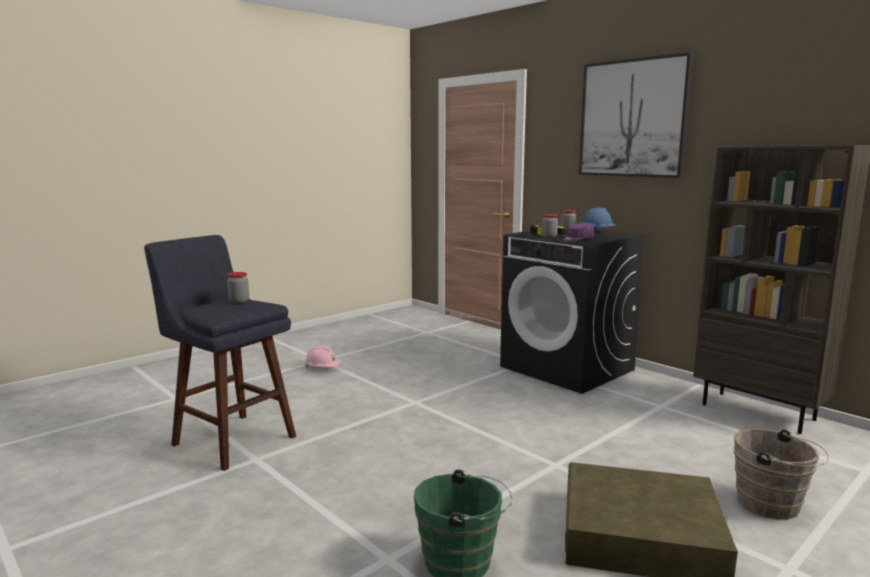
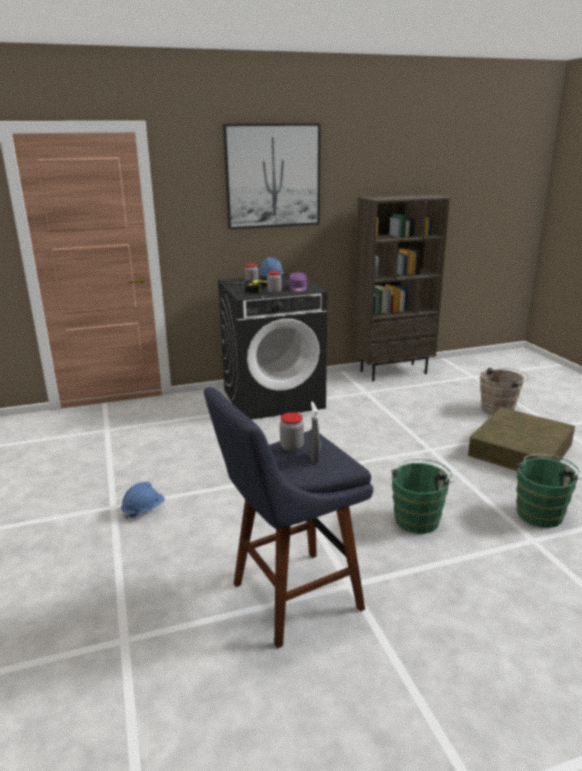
camera: 65 degrees left, 10 degrees up
(221, 307) = (314, 458): none -> grey spray bottle
(322, 369) = (143, 510): pink hard hat -> blue hard hat
(386, 476) = (418, 518): none -> green bucket

